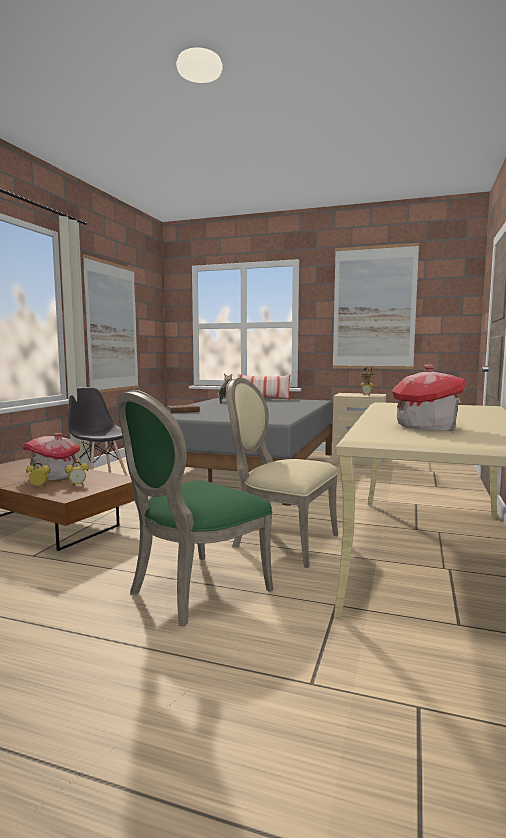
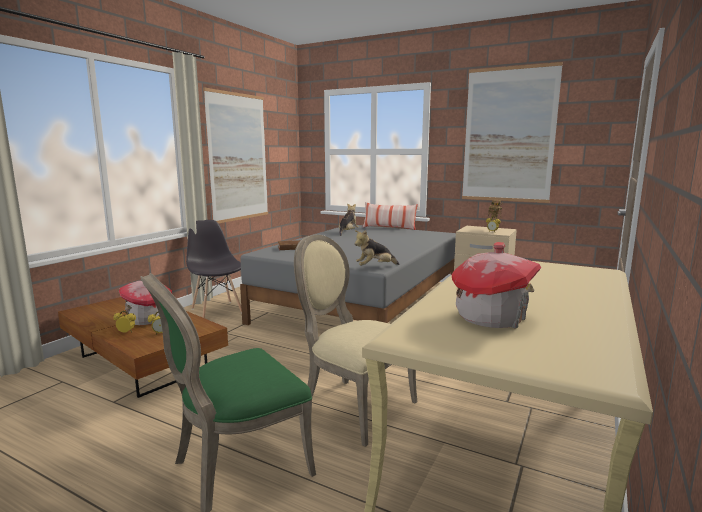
camera: 10 degrees right, 5 degrees up
(276, 421) = (375, 267): none -> plush toy

